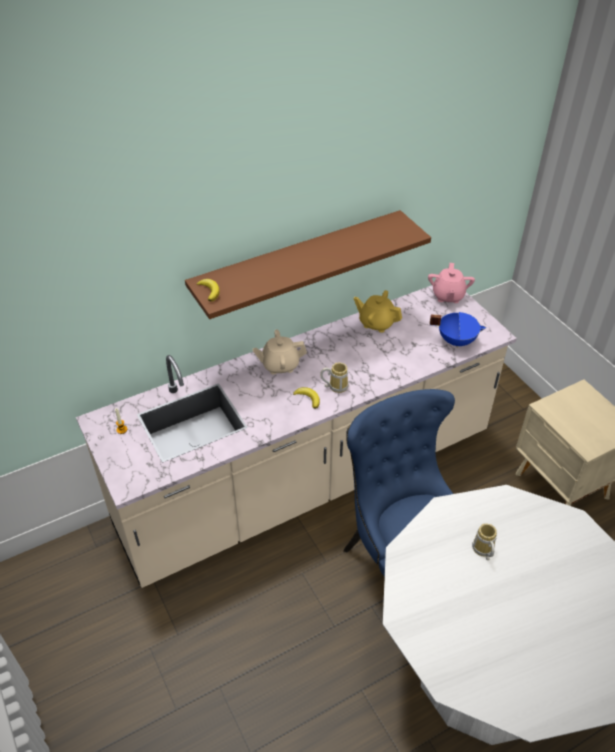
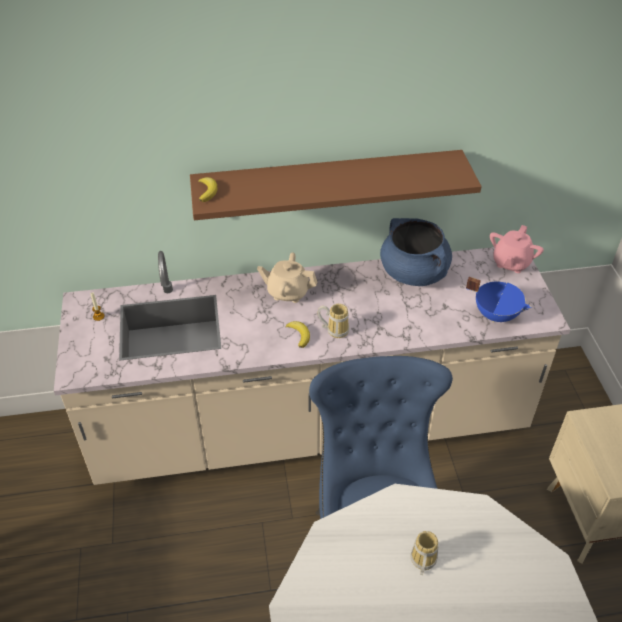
camera: 20 degrees right, 0 degrees up
(376, 323) = (414, 273): yellow teapot -> blue cooking pot

